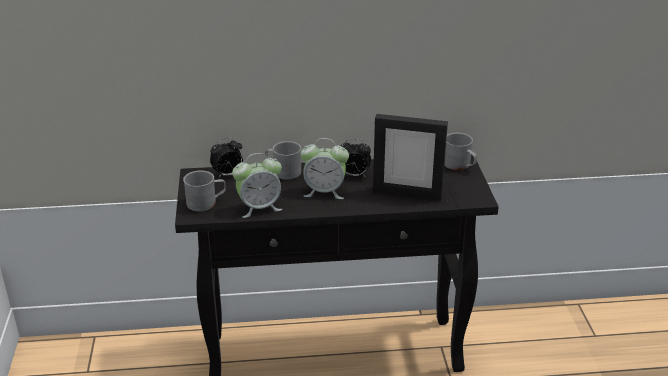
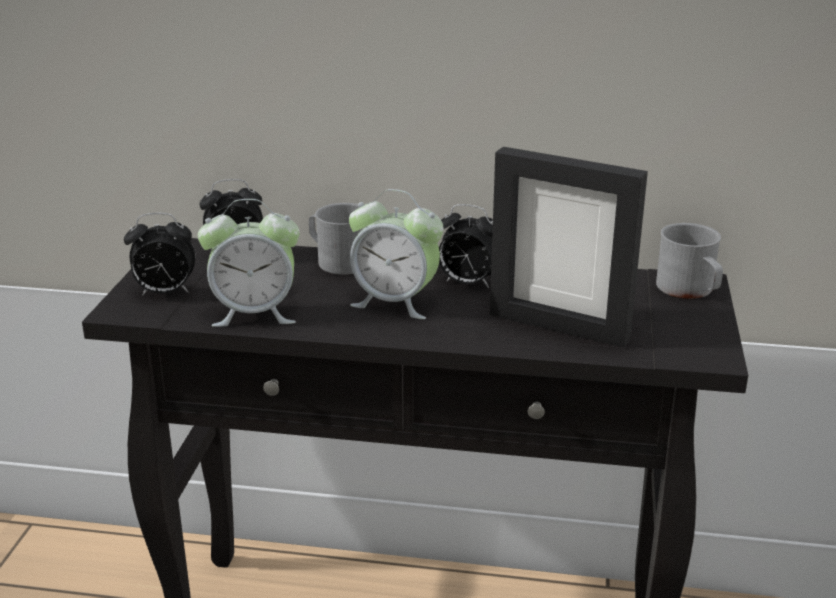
camera: 15 degrees right, 5 degrees down
(206, 202) = (164, 293): grey mug -> alarm clock

